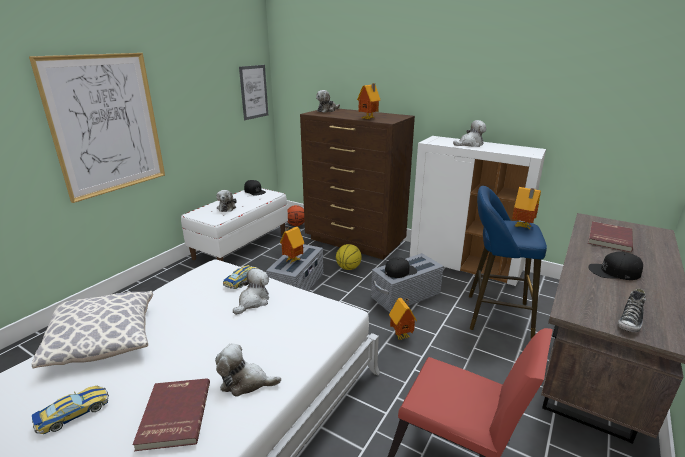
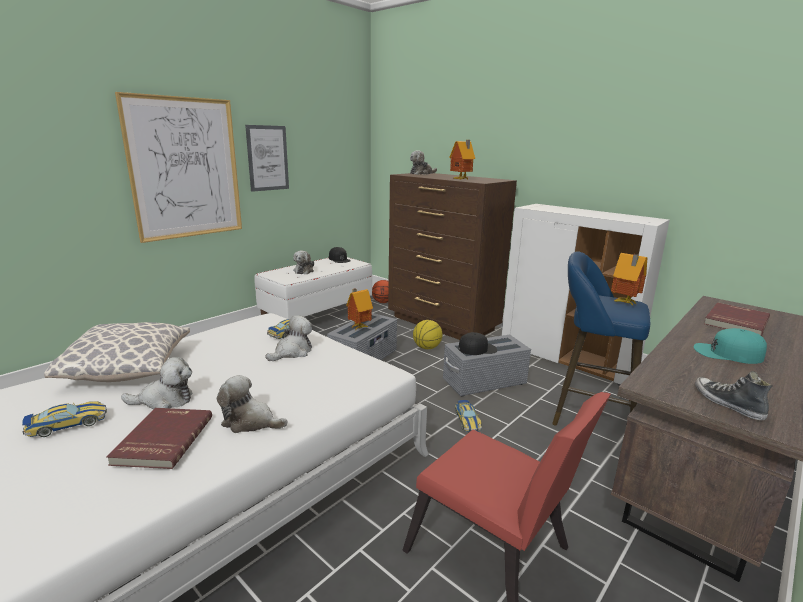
camera: 10 degrees right, 5 degrees down
(254, 92) = (349, 154): picture -> picture (267, 158)
(402, 335) = (467, 420): toy house -> toy car
(470, 144) = (576, 211): plush toy -> plush toy (164, 400)
(614, 271) = (728, 353): black cap -> turquoise cap
(630, 322) = (727, 403): shoe -> shoe turned 105 degrees clockwise

